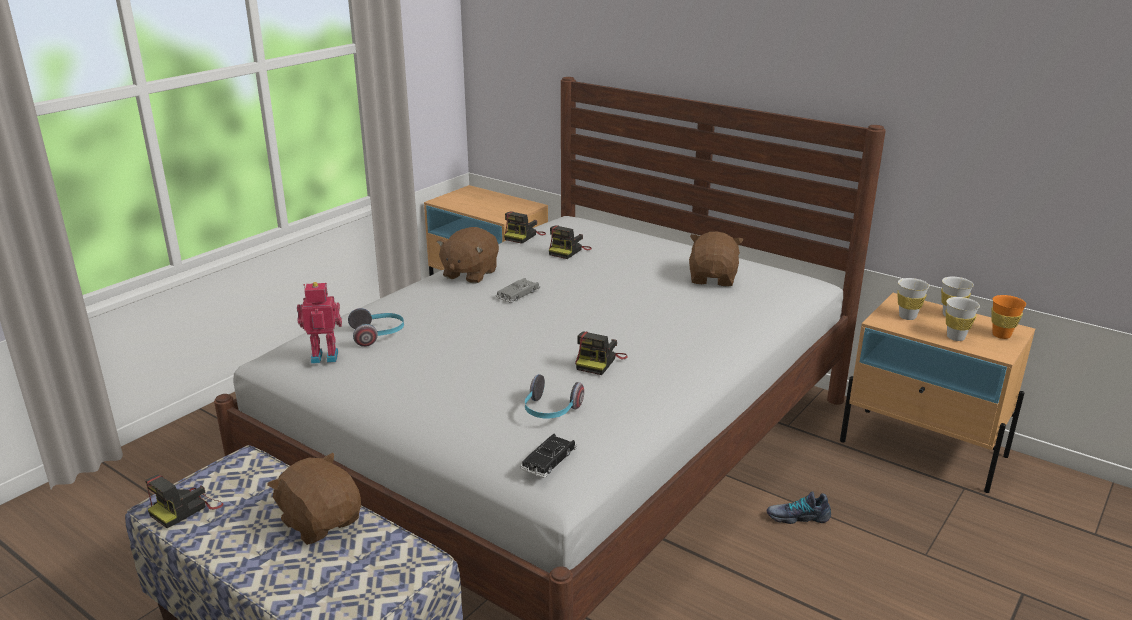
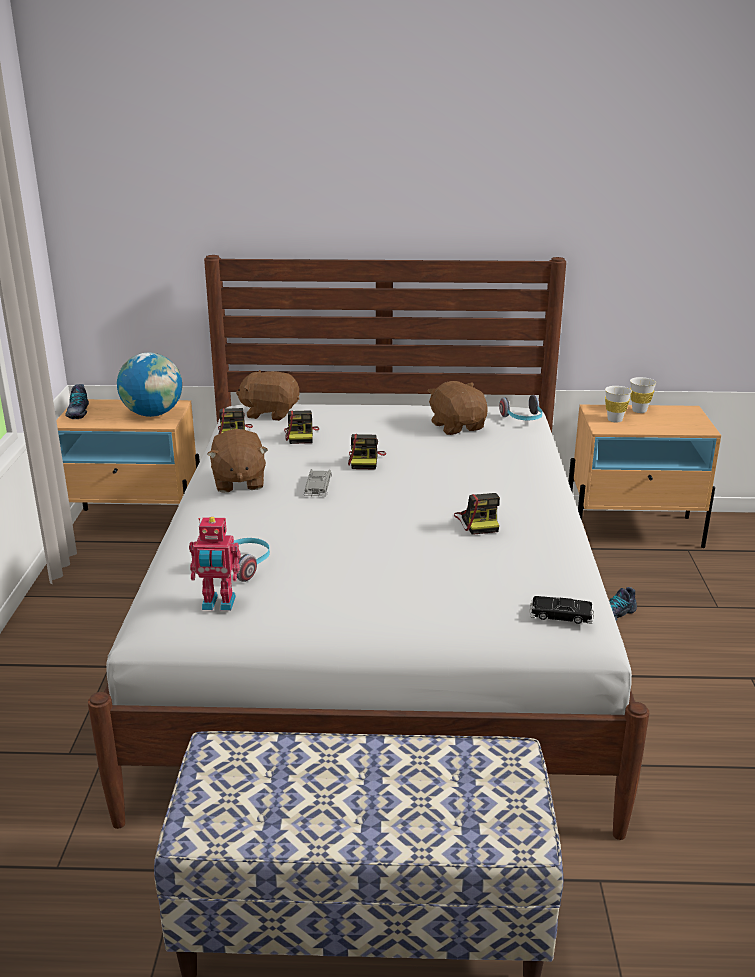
camera: 35 degrees left, 0 degrees up
(186, 508) = (224, 820): camera -> camera (365, 460)
(321, 522) = (380, 766): brown plush toy -> brown plush toy (270, 413)
(325, 356) = (218, 604): toy robot -> toy robot turned 135 degrees counterclockwise
(457, 194) = (77, 411): none -> shoe
(504, 209) = (153, 414): none -> globe
(549, 460) = (561, 615): black toy car -> black toy car turned 105 degrees clockwise
(550, 411) = (503, 576): headphones -> headphones (523, 419)
(955, 337) = (664, 426): white cup -> none
(1001, 335) = (687, 416): orange cup -> none

